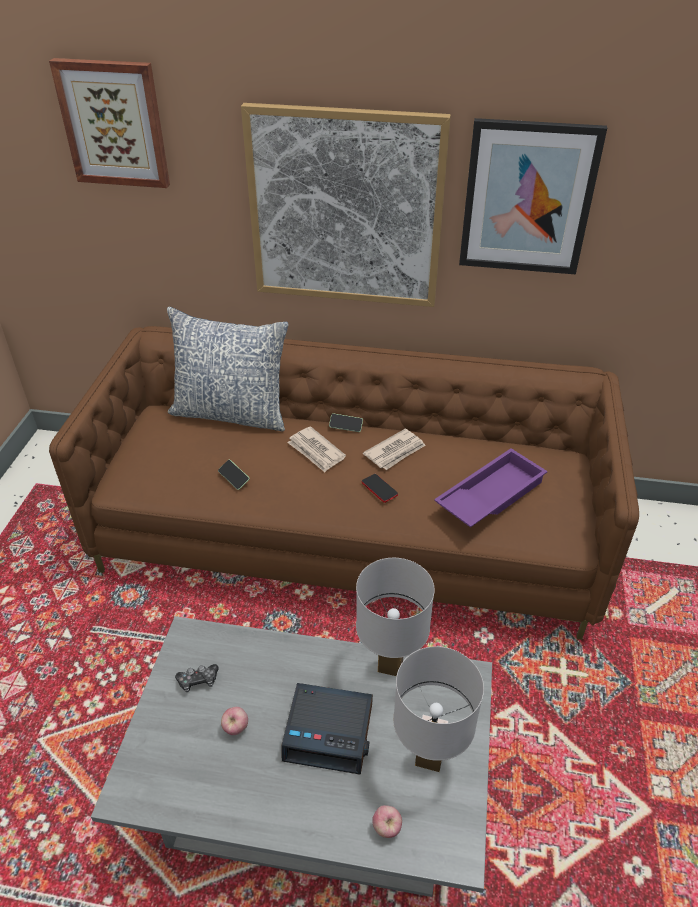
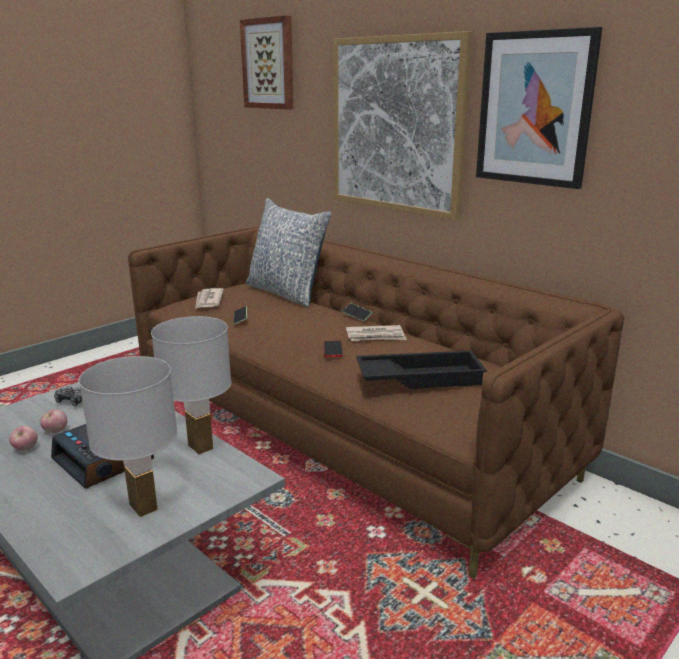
camera: 35 degrees right, 20 degrees down
(316, 451) = (315, 321): newspaper -> newspaper (208, 300)
(386, 828) = (53, 526): apple -> apple (26, 449)
(489, 495) = (420, 377): purple tray -> black tray

